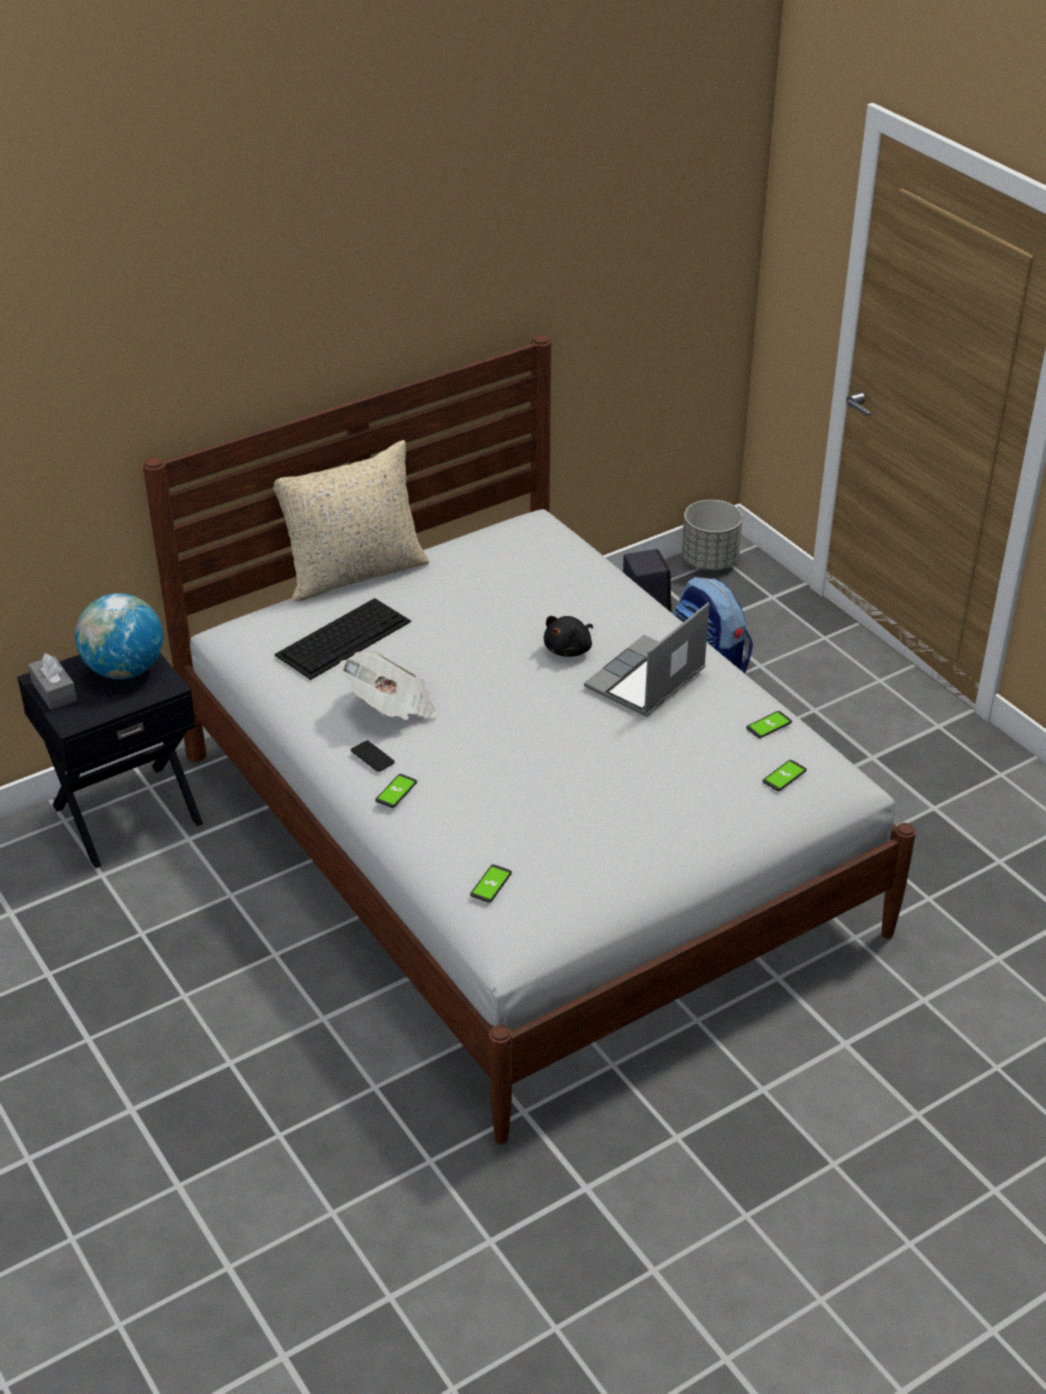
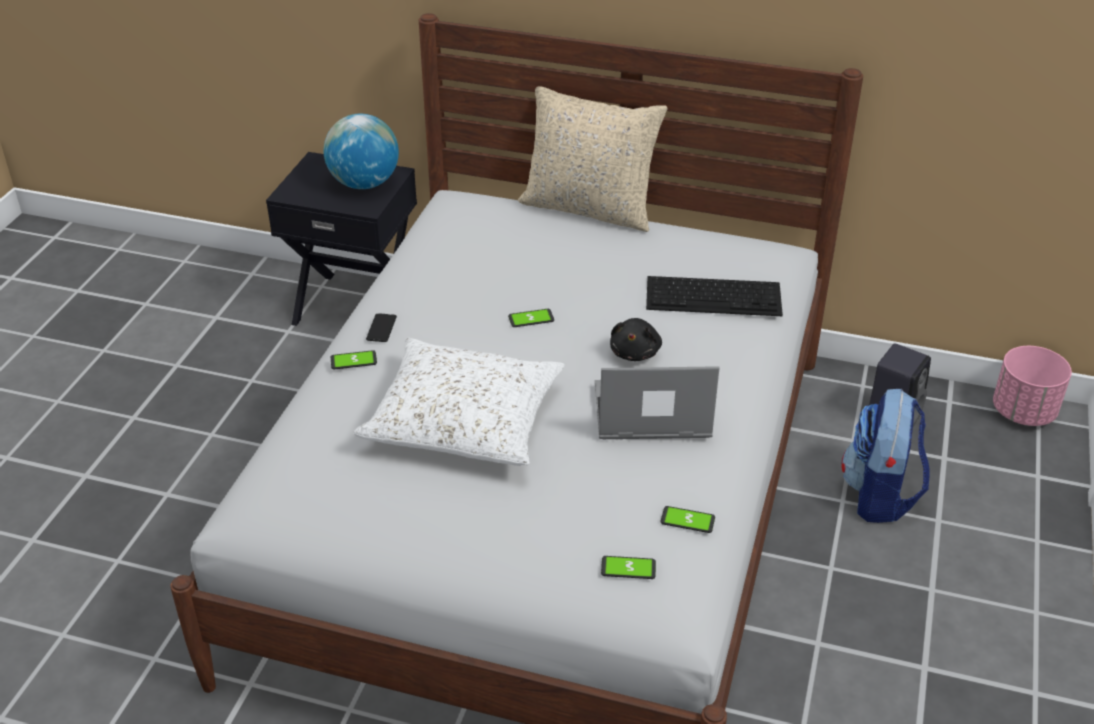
camera: 50 degrees right, 0 degrees up
(54, 691) = (309, 171): grey tissue box -> none
(344, 637) = (503, 242): keyboard -> keyboard (715, 296)
(392, 707) = (449, 306): newspaper -> none
(491, 884) = (294, 467): phone -> phone (531, 319)
(545, 770) = (464, 420): none -> white pillow
(569, 649) = (635, 352): black plush toy -> black plush toy turned 75 degrees counterclockwise
(709, 561) = (1022, 412): grey planter -> pink planter

